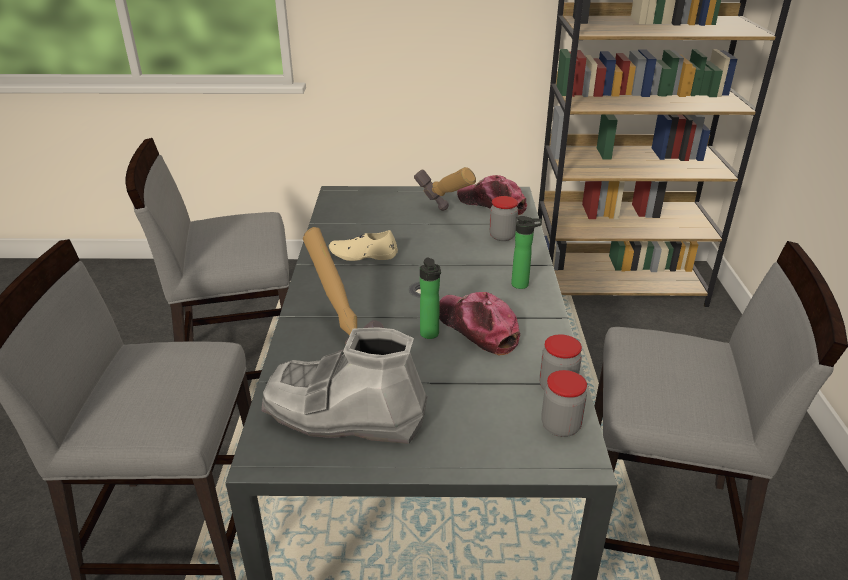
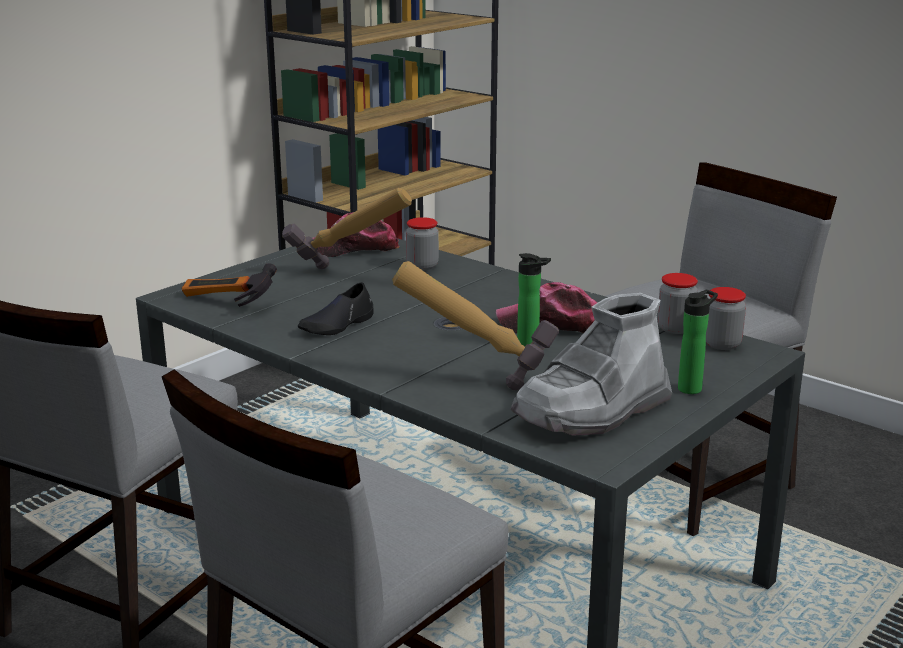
camera: 50 degrees left, 10 degrees down
(345, 210) = (224, 304): none -> hammer
(363, 254) = (337, 325): beige shoe -> black shoe
(522, 285) = (516, 288): bottle -> bottle (692, 388)

